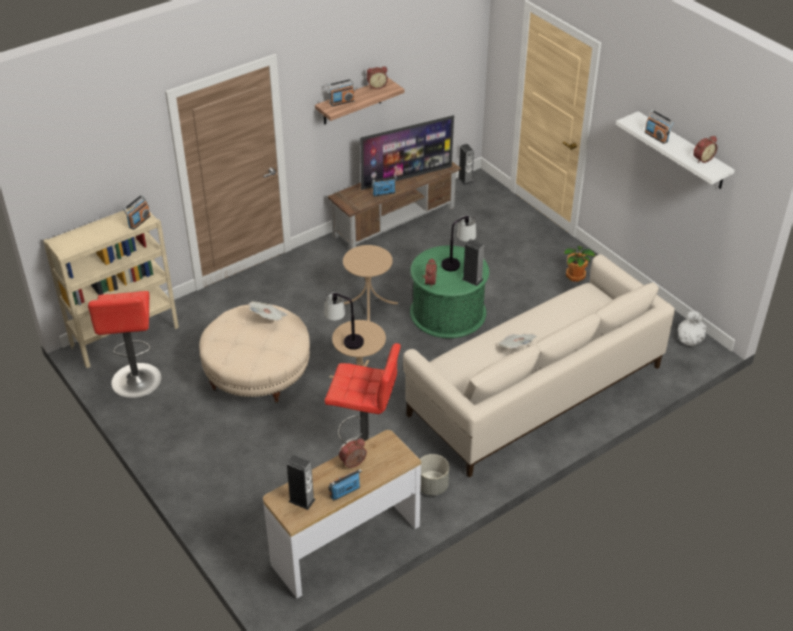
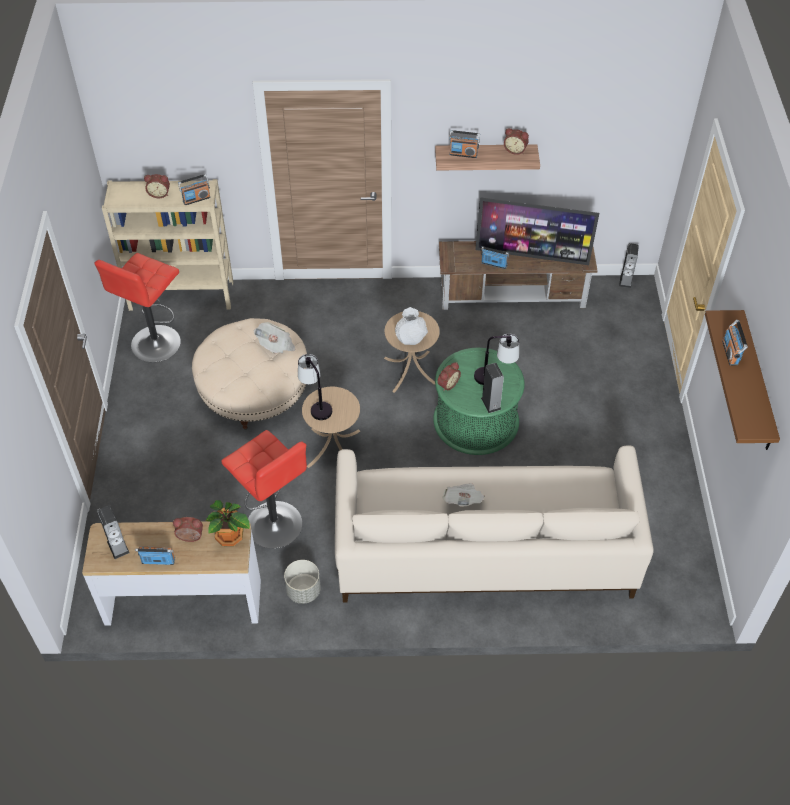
camera: 35 degrees right, 10 degrees up
(576, 276) = (641, 448): potted plant -> potted plant (230, 537)
(682, 151) = (757, 383): white shelf -> brown shelf
(689, 340) = (695, 587): white vase -> white vase (411, 338)
(702, 159) = (755, 406): alarm clock -> alarm clock (159, 193)

